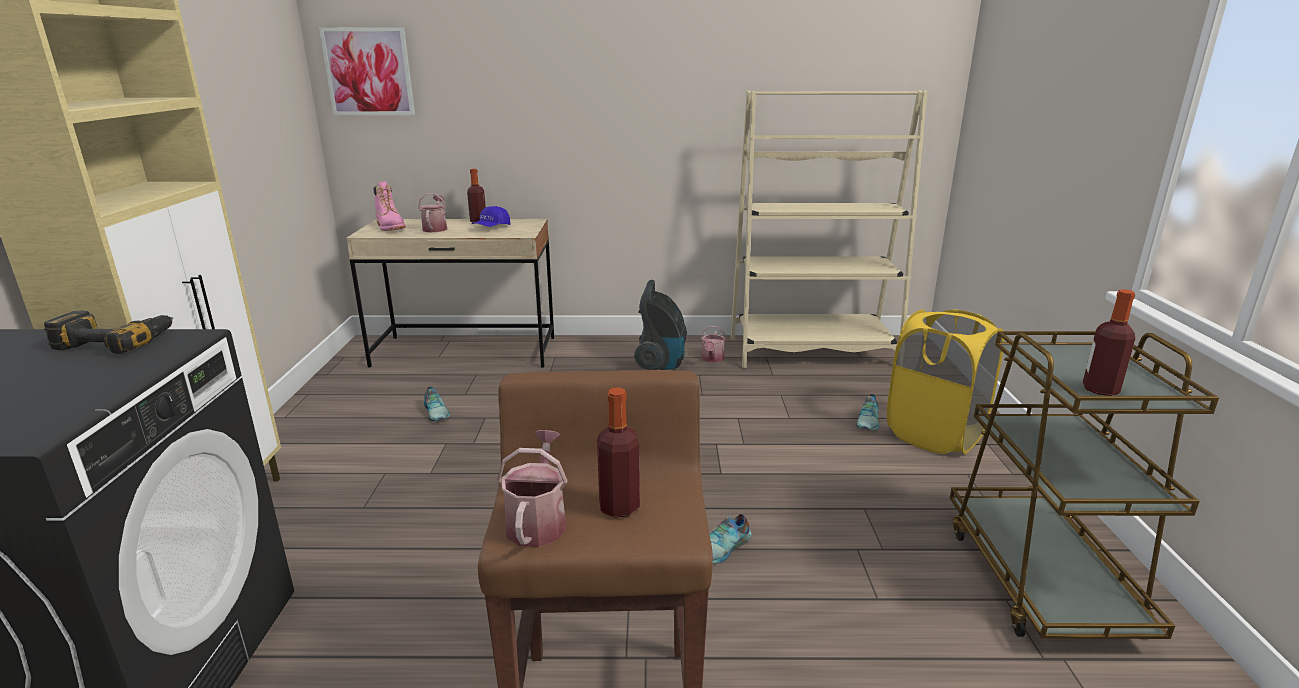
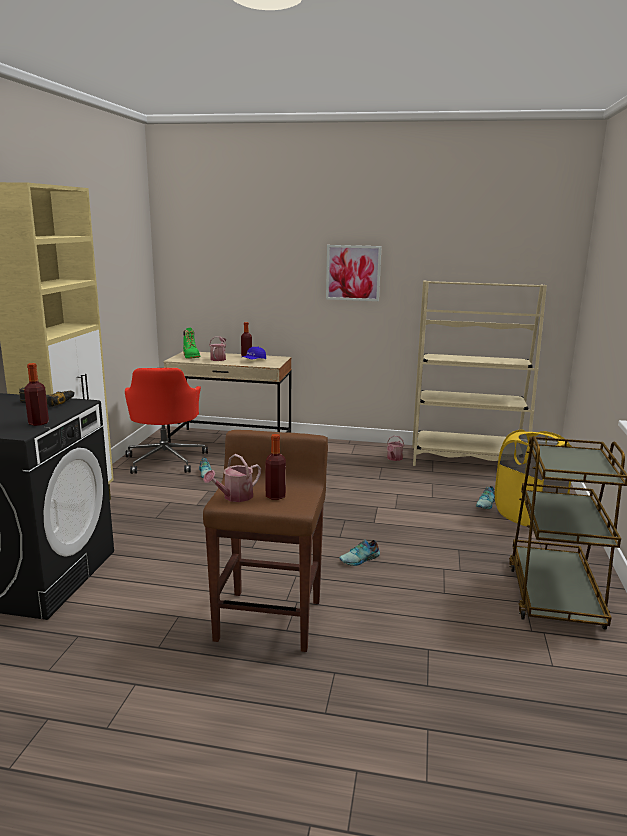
camera: 10 degrees right, 5 degrees down
(367, 394) = (166, 460): none -> red office chair
(368, 72) = (188, 259): picture -> picture (353, 273)
(391, 227) = (191, 356): pink boot -> green boot
(538, 520) = (234, 497): watering can -> watering can turned 150 degrees counterclockwise
(661, 364) = (358, 459): vacuum cleaner -> none
(1100, 389) = (569, 469): bottle -> bottle (38, 423)

